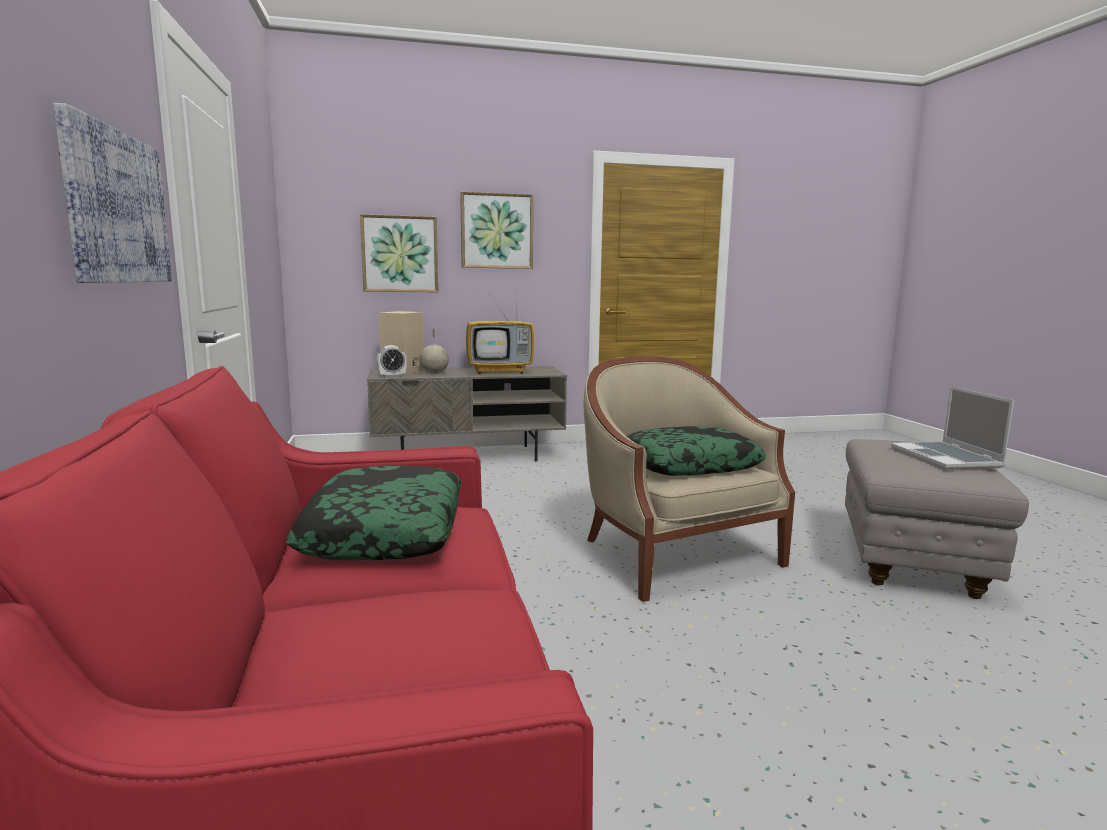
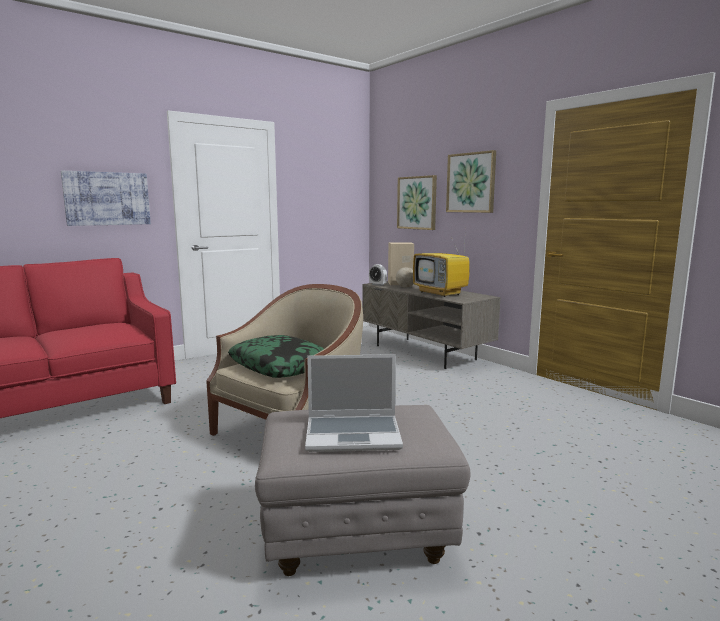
camera: 65 degrees right, 0 degrees up
(385, 531) = (94, 330): pillow -> none
(947, 458) = (354, 434): laptop -> laptop turned 150 degrees counterclockwise

